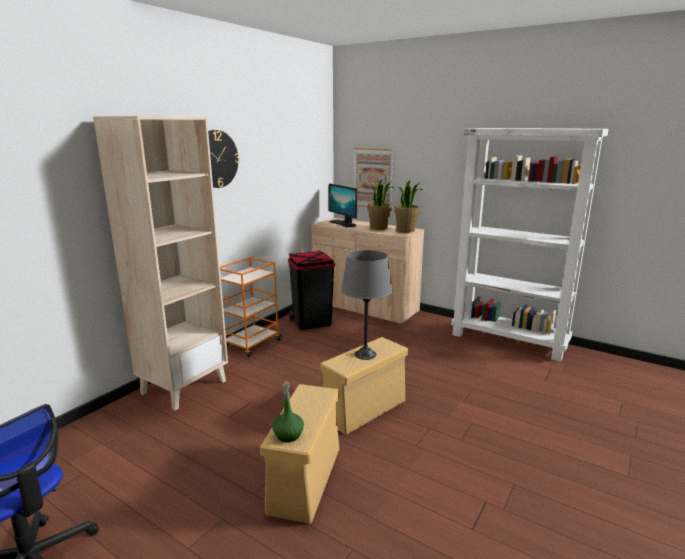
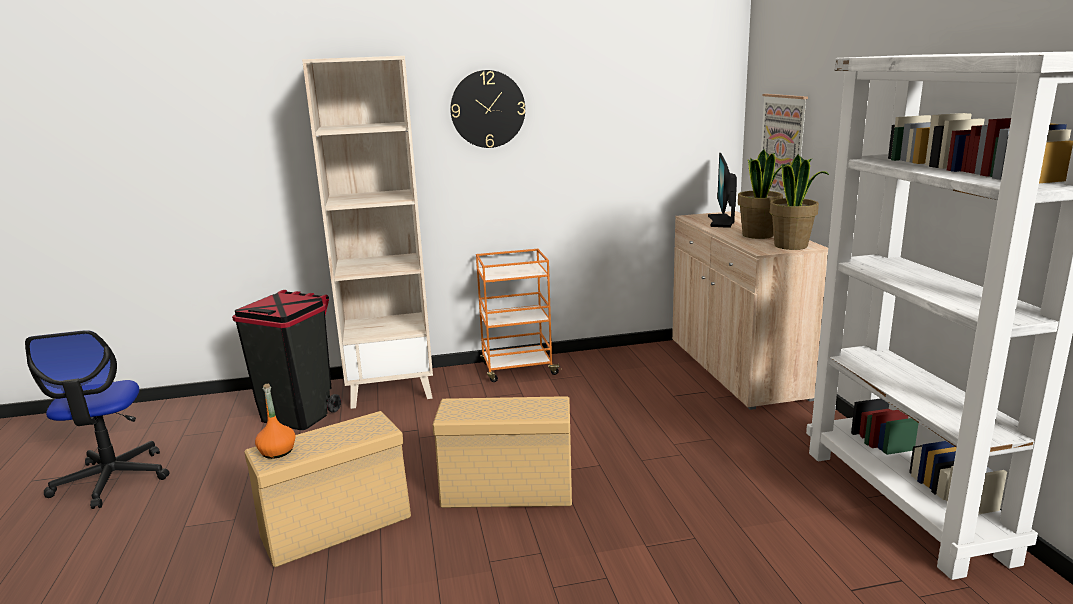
camera: 45 degrees right, 0 degrees up
(288, 435) = (277, 451): green bottle -> orange bottle
(312, 322) = (628, 365): black trash can -> black trash can (298, 415)
(365, 354) = (502, 408): grey table lamp -> none

